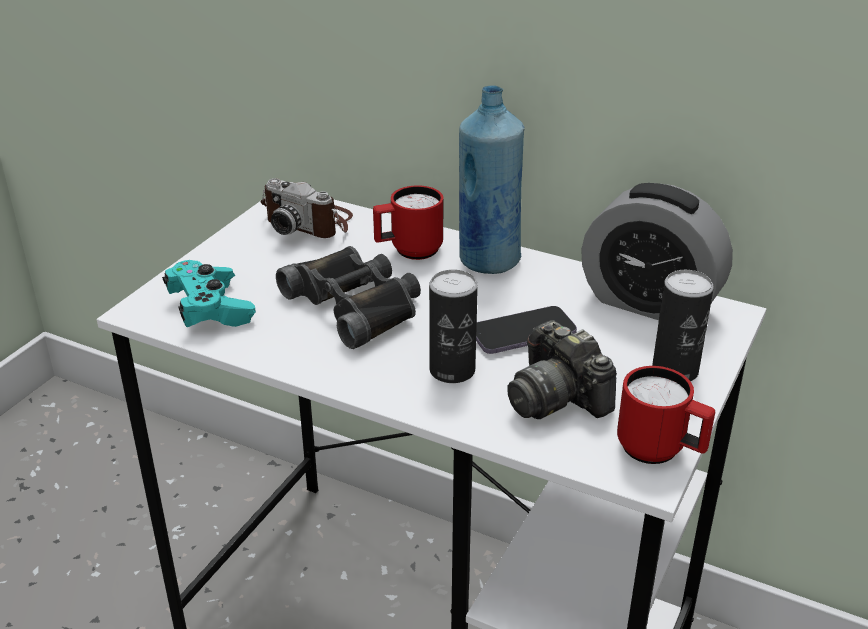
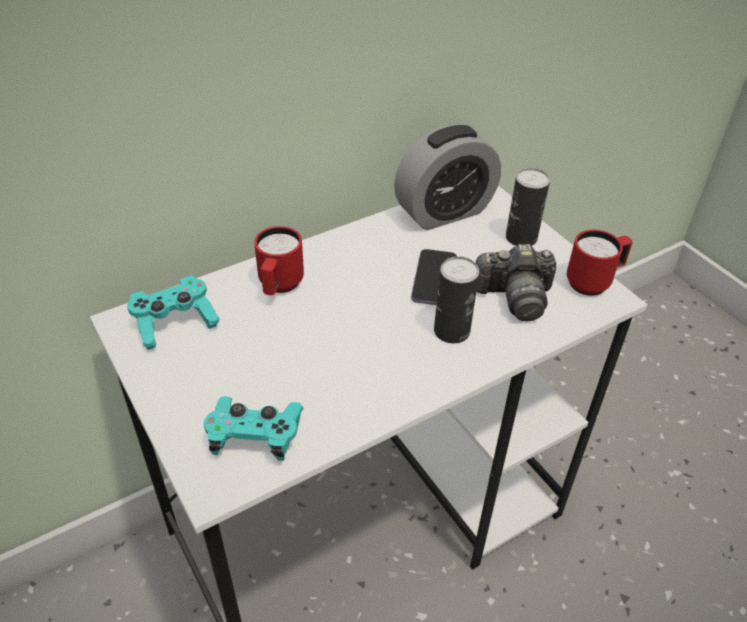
camera: 60 degrees left, 10 degrees up
(309, 222) = (175, 322): camera -> turquoise game controller
(356, 304) = (327, 345): black binoculars -> none
(488, 260) = (331, 254): blue bottle -> none

